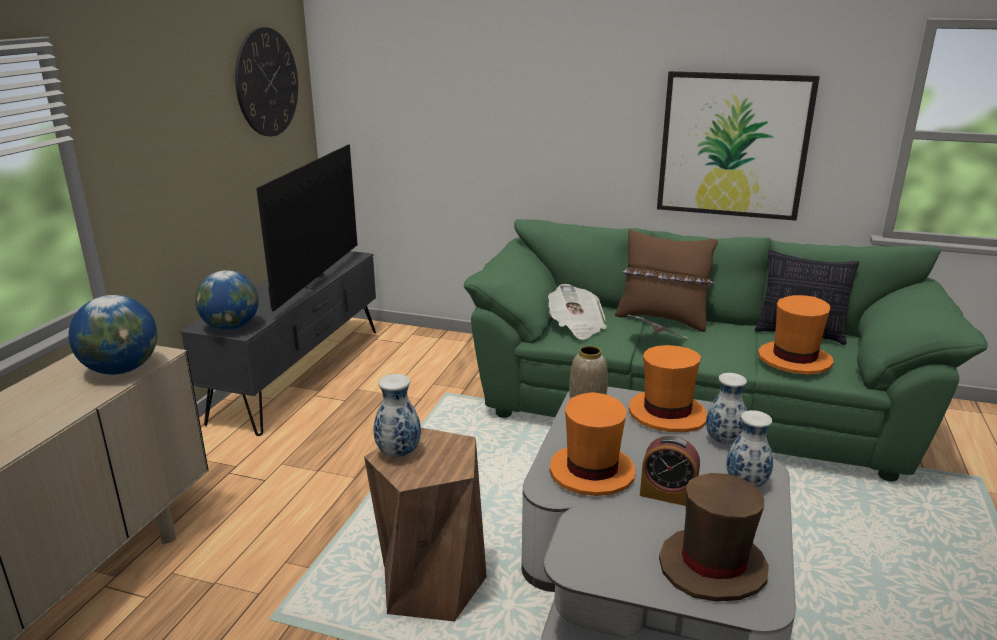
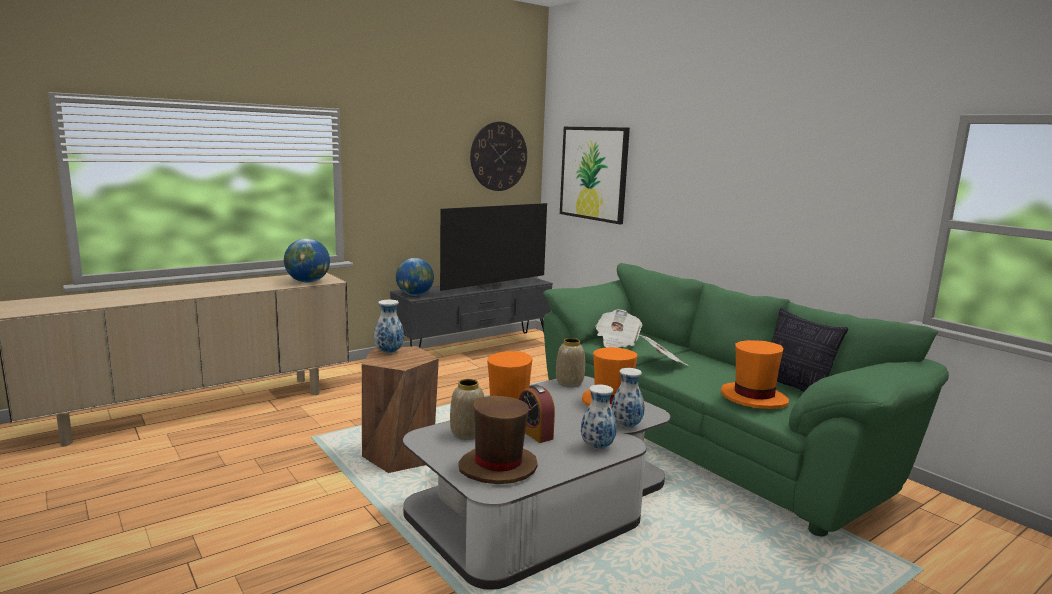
camera: 35 degrees right, 10 degrees down
(609, 534) = (467, 434): none -> vase
(662, 319) = (692, 354): brown pillow -> none
(733, 145) = (794, 224): picture -> picture (593, 173)

